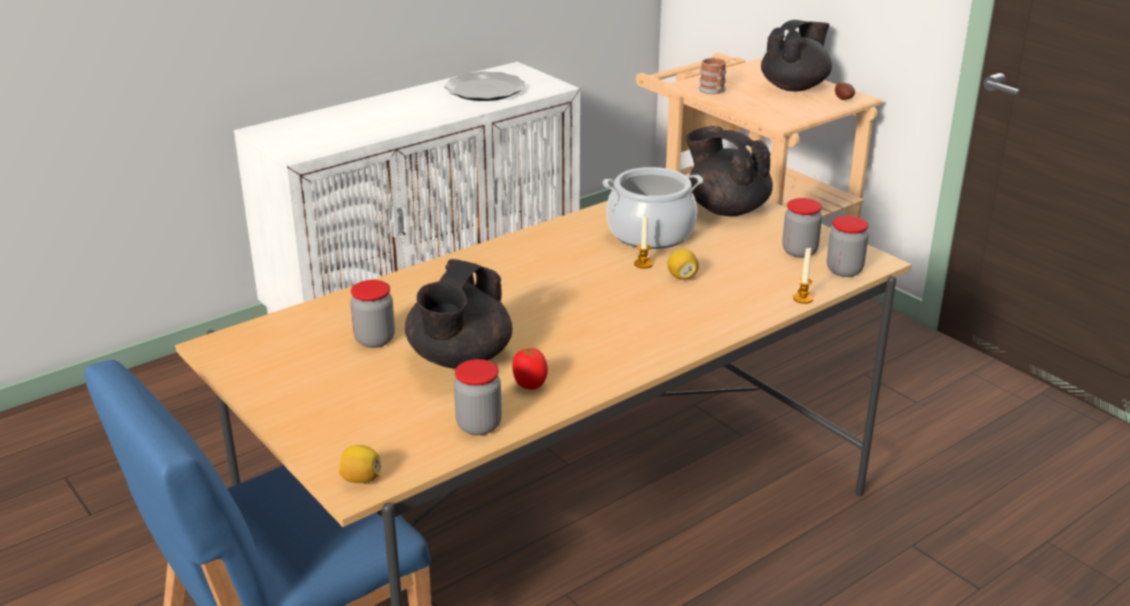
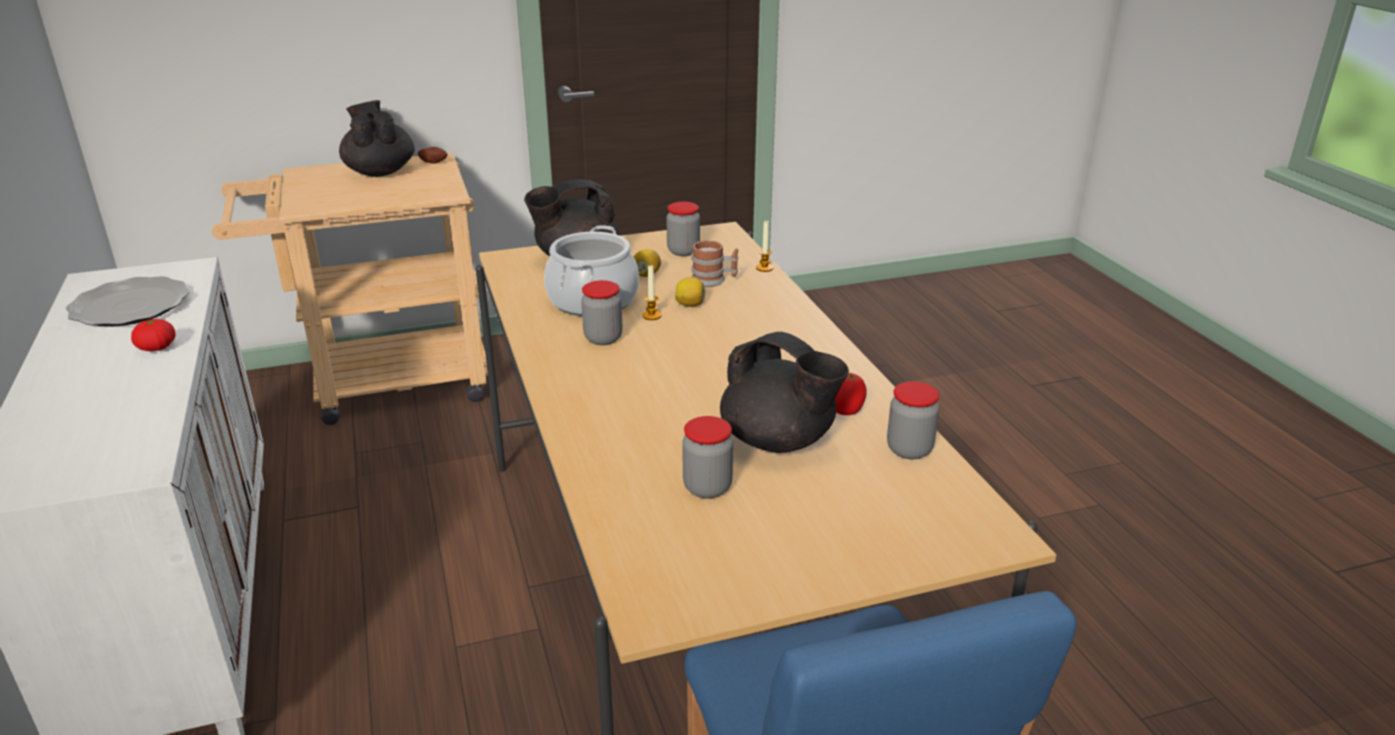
camera: 70 degrees left, 0 degrees up
(361, 479) = (987, 532): lemon -> lemon (646, 275)
(436, 113) = (157, 348): none -> tomato
(713, 91) = (336, 202): mug -> mug (714, 280)
(844, 270) = (729, 244): jar -> jar (603, 338)

